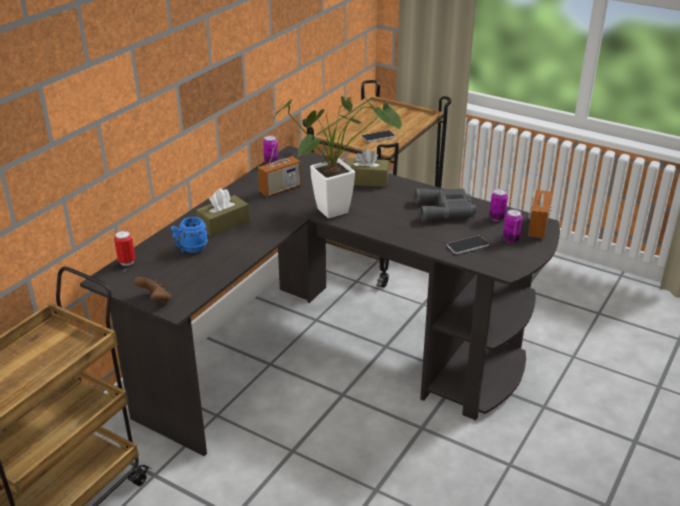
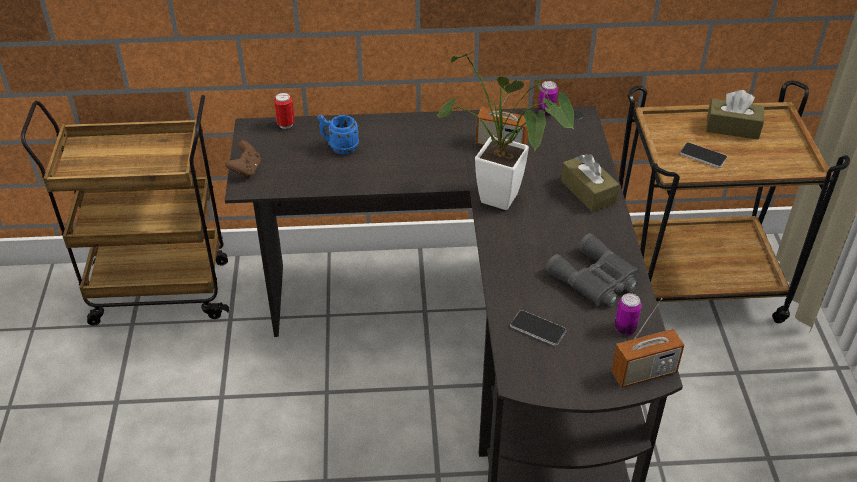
camera: 55 degrees right, 10 degrees up
(223, 224) = (400, 144): brown tissue box -> brown tissue box (732, 128)
(510, 239) = (589, 359): can -> none

